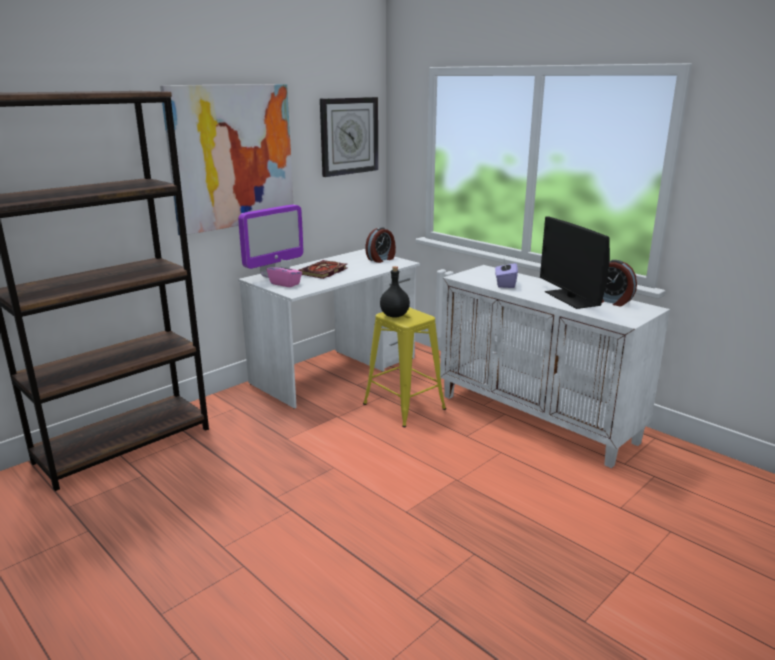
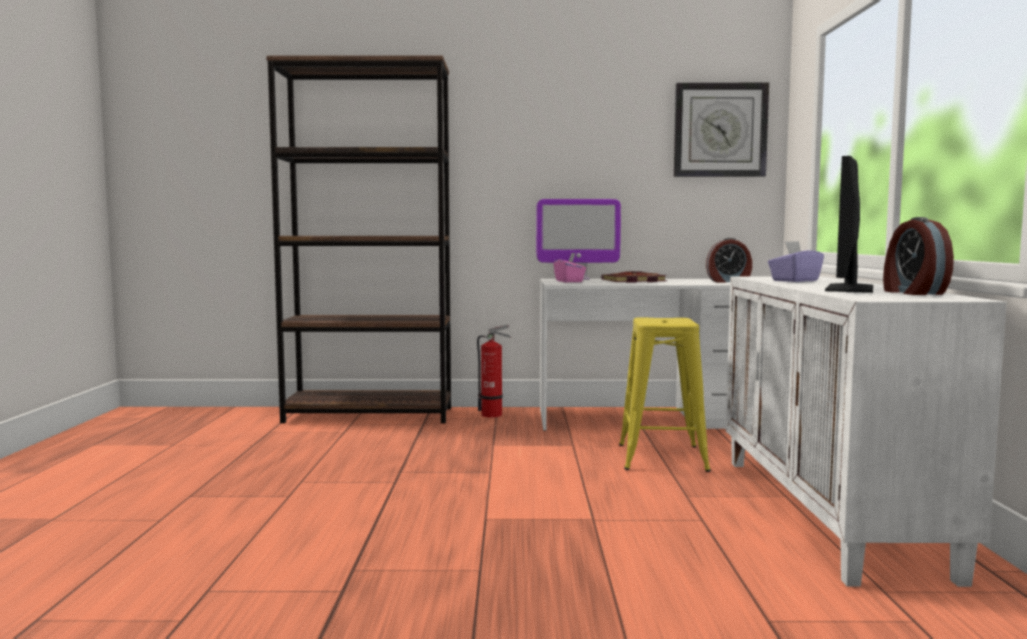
camera: 45 degrees right, 15 degrees down
(229, 404) = (494, 415): none -> fire extinguisher
(232, 157) = (549, 143): picture -> none
(395, 316) = (652, 319): black bottle -> none

